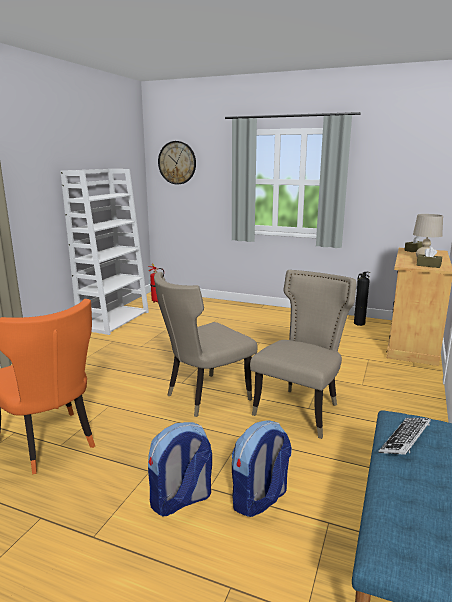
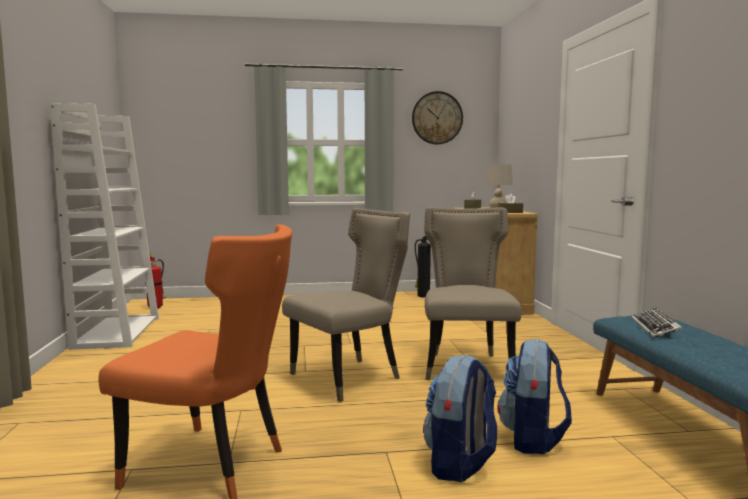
camera: 30 degrees left, 10 degrees down
(177, 162) = (172, 119): wall clock -> wall clock (437, 118)
(204, 396) = (350, 377): beige chair -> beige chair turned 150 degrees counterclockwise

